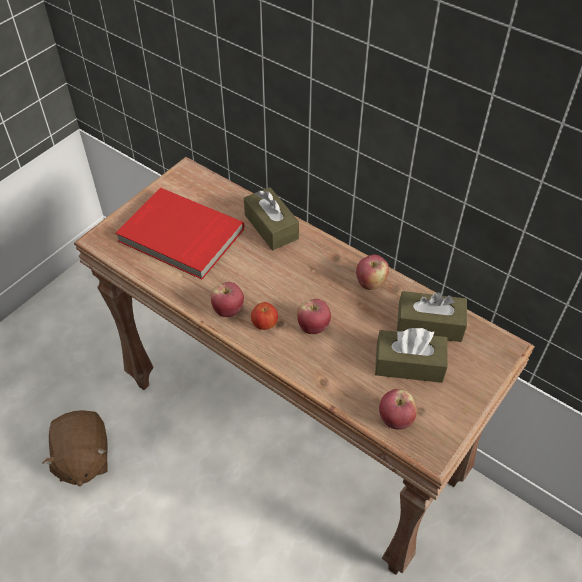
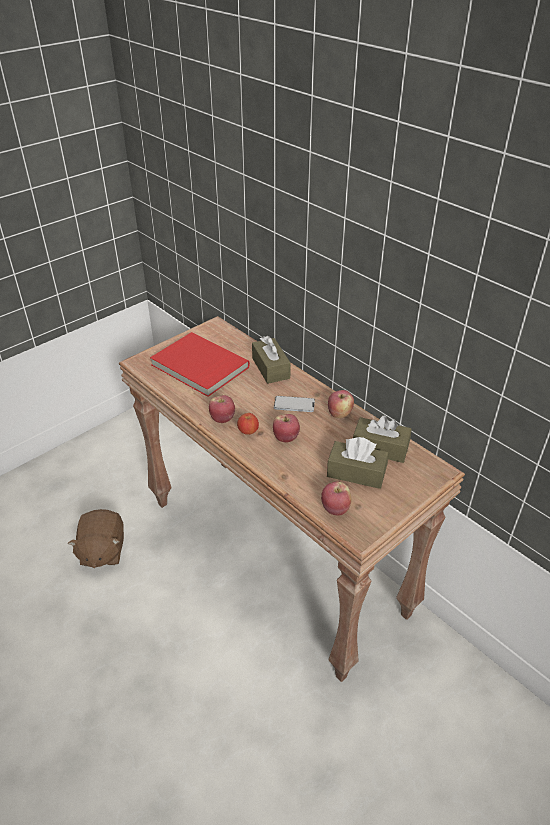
camera: 10 degrees right, 10 degrees down
(312, 277) = (294, 405): none -> phone

